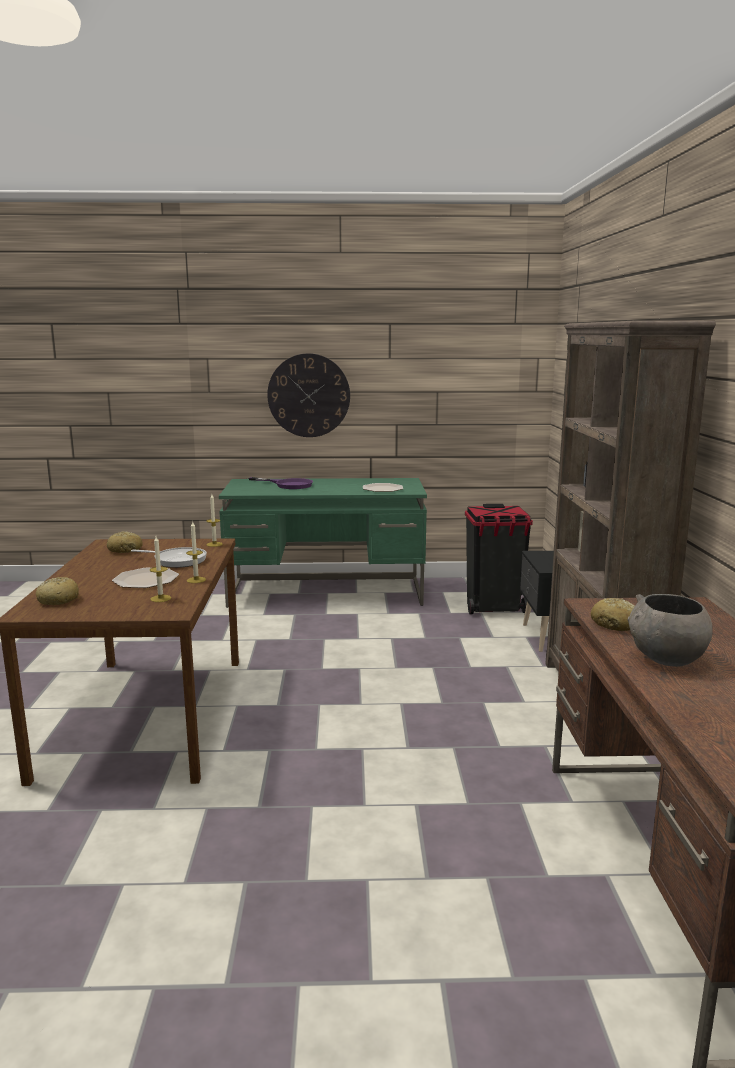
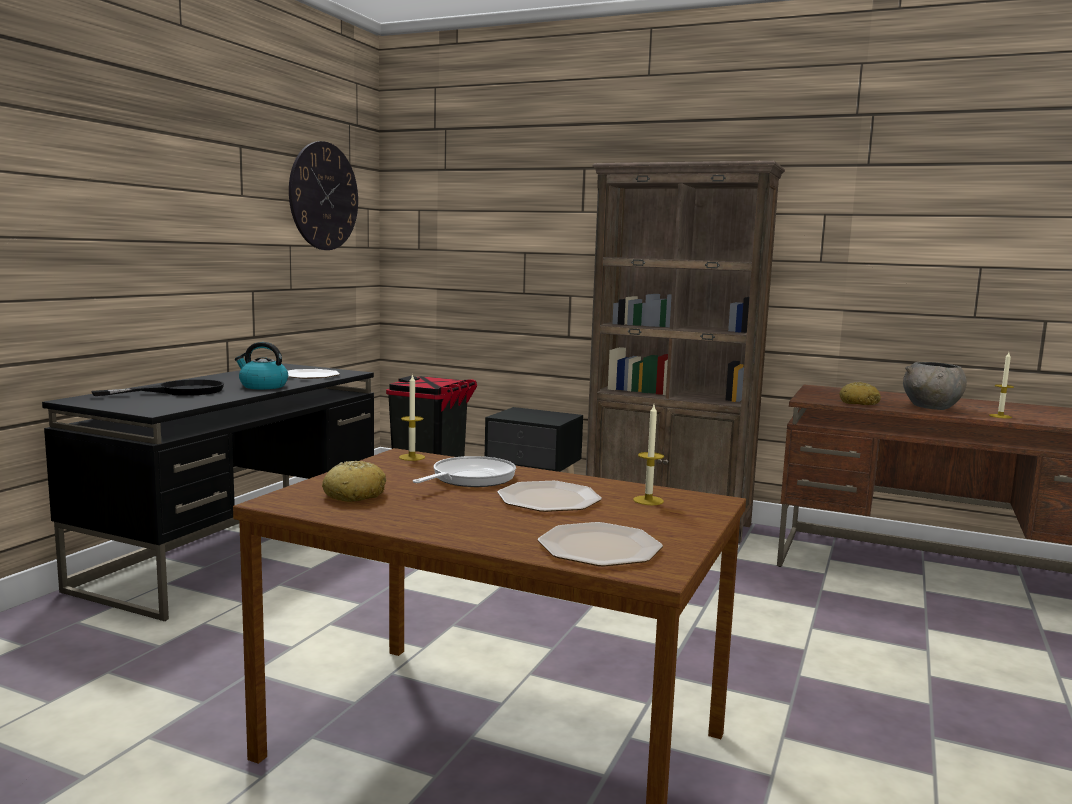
camera: 65 degrees left, 5 degrees down
(58, 600) = (599, 548): bread -> plate
(196, 580) = (581, 480): candle -> candle (1000, 416)
(288, 485) = (179, 391): purple frying pan -> black frying pan
(309, 395) = (151, 246): wall clock -> wall clock (324, 196)
(327, 592) = (237, 552): green desk -> black desk
(329, 490) = (262, 386): none -> kettle

